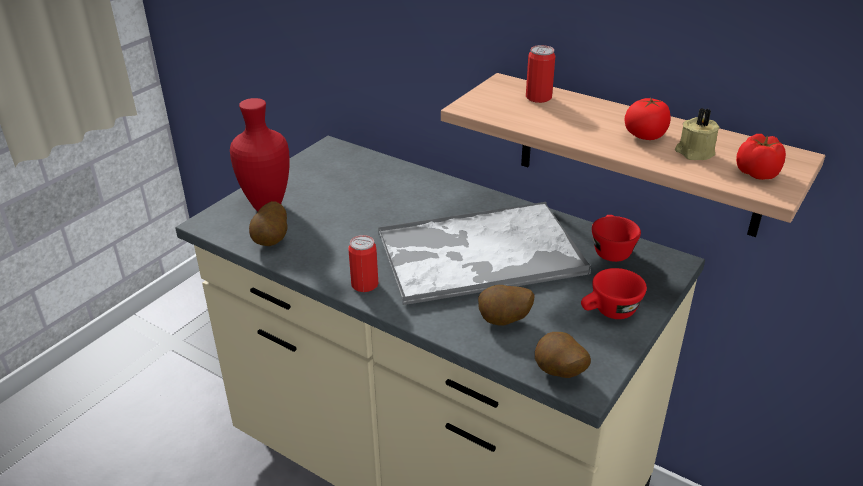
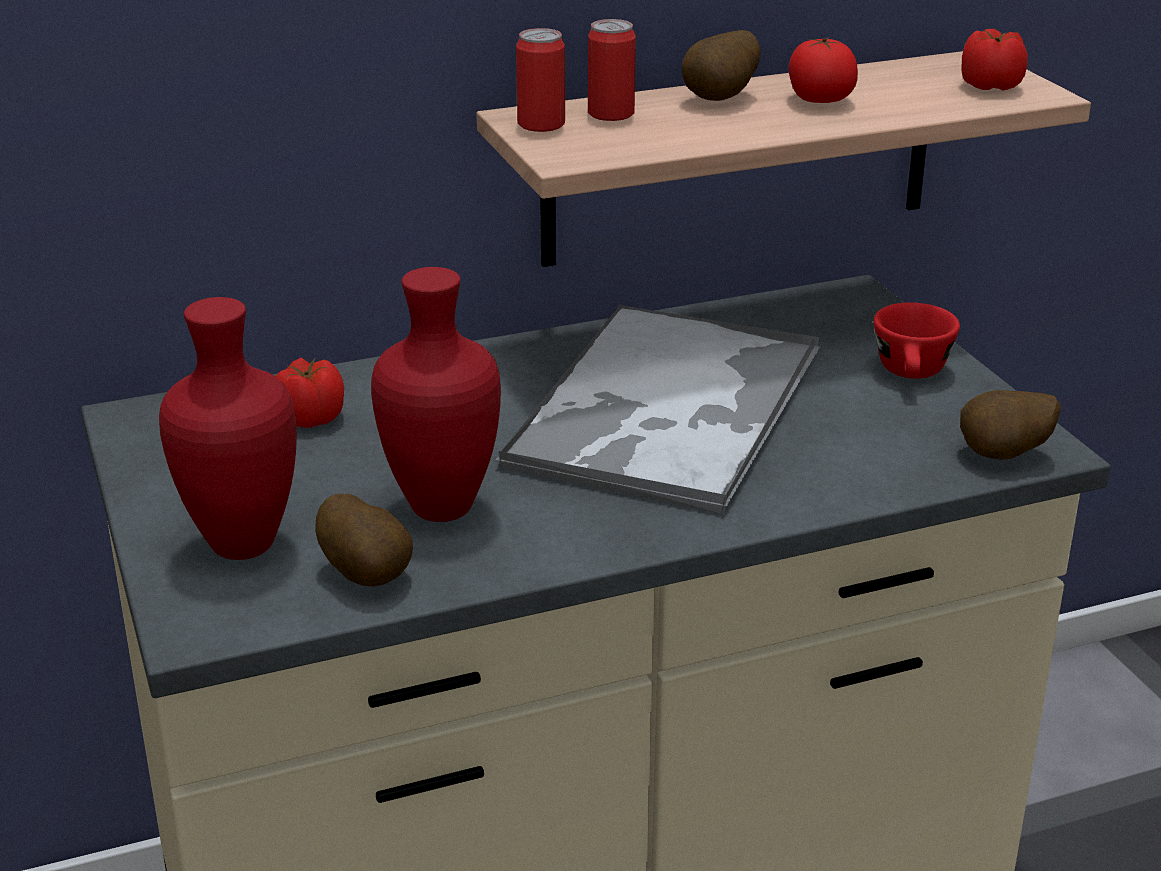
camera: 55 degrees left, 5 degrees down
(336, 234) = (440, 506): none -> red vase
(364, 284) = (625, 529): can -> can (541, 124)
(369, 179) = (309, 418): none -> tomato
(504, 322) = (853, 452): potato -> potato (722, 99)
(610, 249) = (777, 318): red cup -> none
(694, 152) = (899, 94): beige candle -> none

